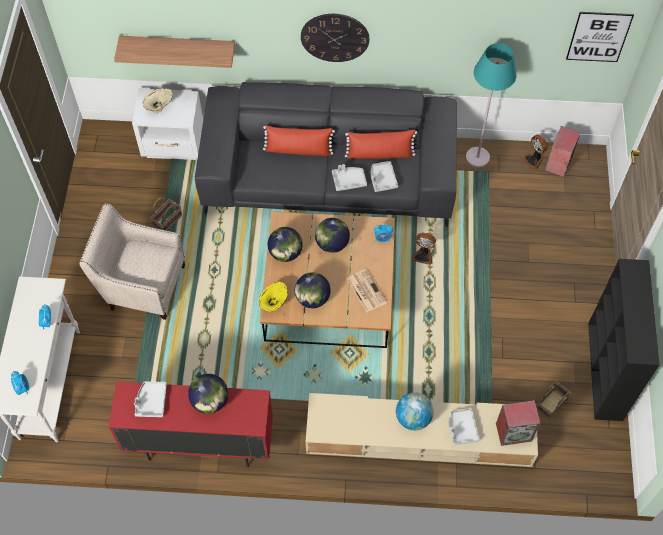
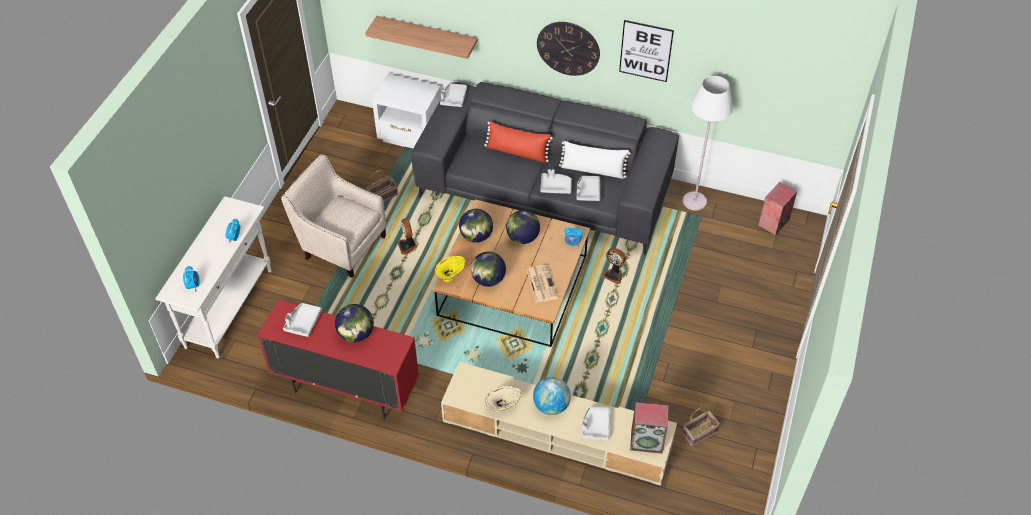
camera: 15 degrees right, 10 degrees down
(160, 108) = (401, 93): beige vase -> beige vase (503, 407)
(219, 106) = (453, 98): none -> grey tray
(380, 154) = (593, 170): red pillow -> white pillow
(477, 157) = (694, 201): turquoise floor lamp -> white floor lamp
(533, 160) = (749, 214): fan -> fan (407, 246)
(598, 36) = (818, 87): picture -> picture (645, 51)
(605, 372) = (763, 417): black bookcase -> none

